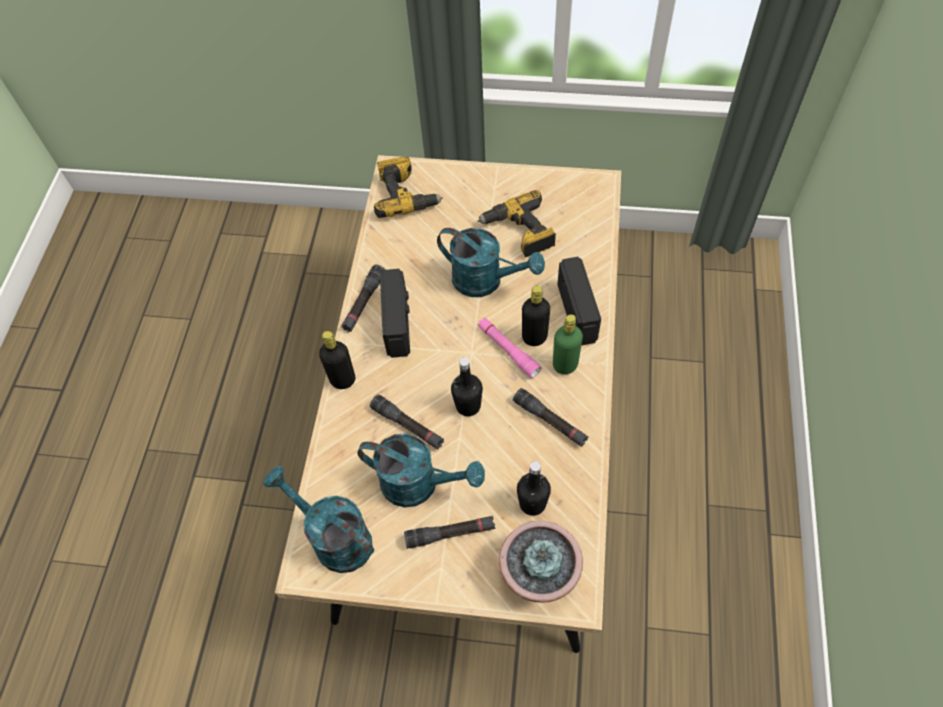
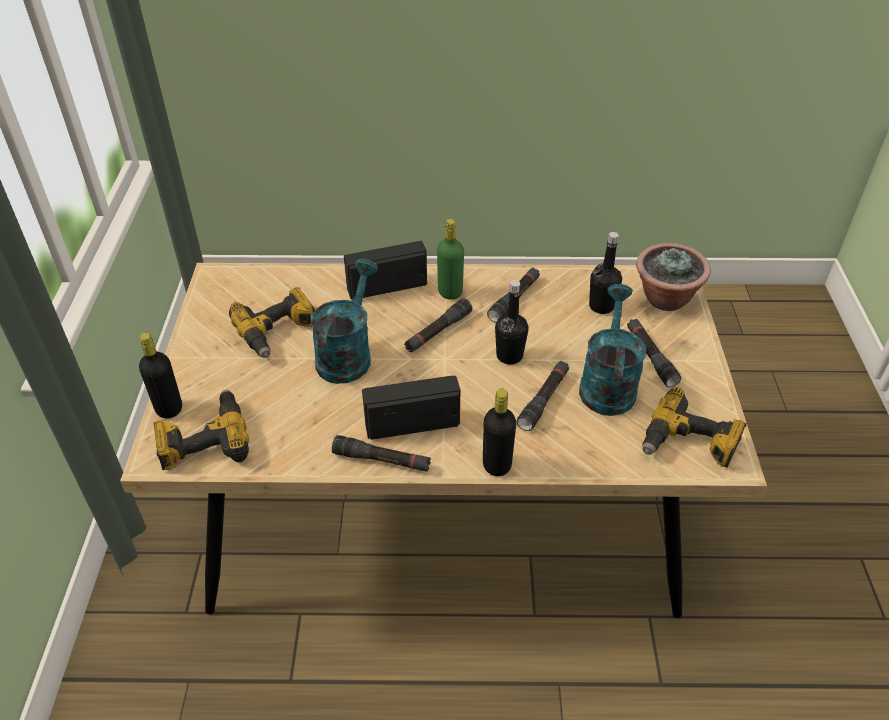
camera: 100 degrees left, 15 degrees down
(333, 537) = (689, 444): turquoise watering can -> power drill
(508, 350) = (438, 331): pink flashlight -> black flashlight
(534, 337) = (420, 314): black bottle -> black bottle (169, 408)

